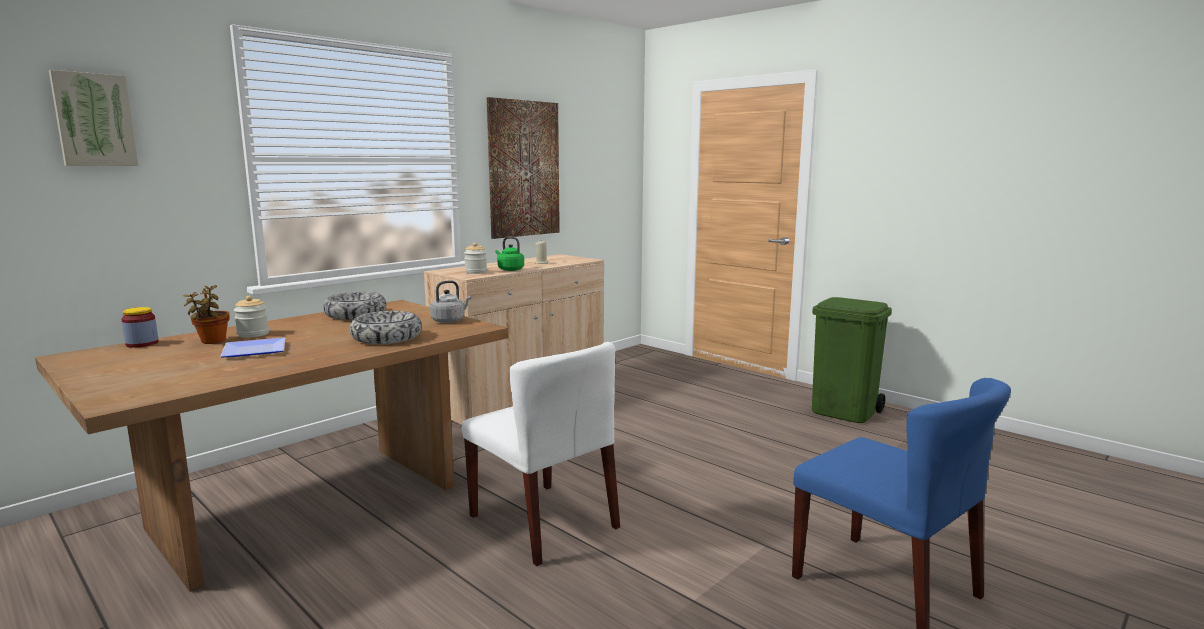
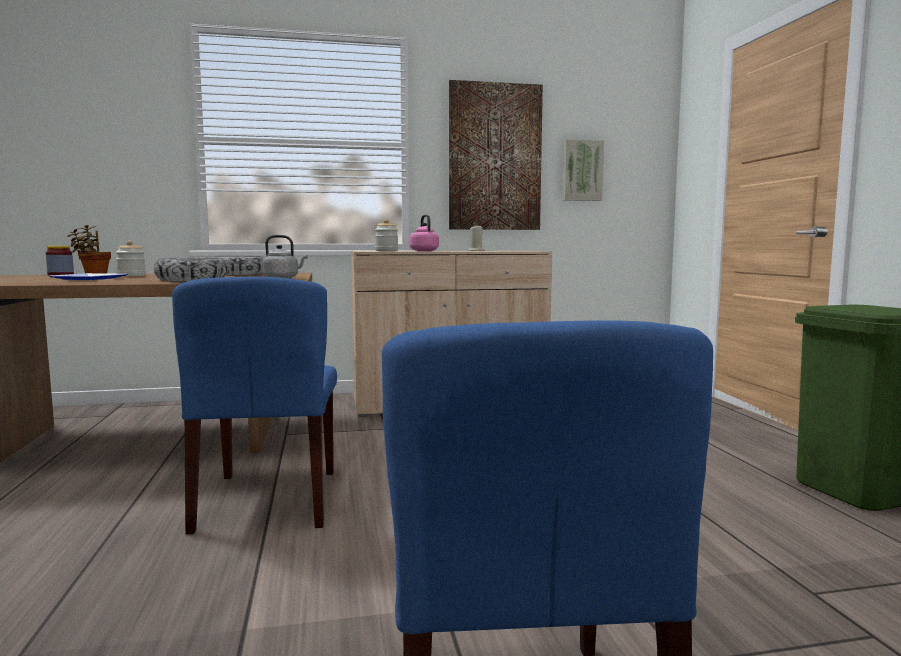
camera: 35 degrees right, 5 degrees down
(94, 120) = (80, 105): picture -> picture (582, 170)
(509, 269) = (423, 251): green kettle -> pink kettle
(544, 522) = (269, 500): white chair -> blue chair

